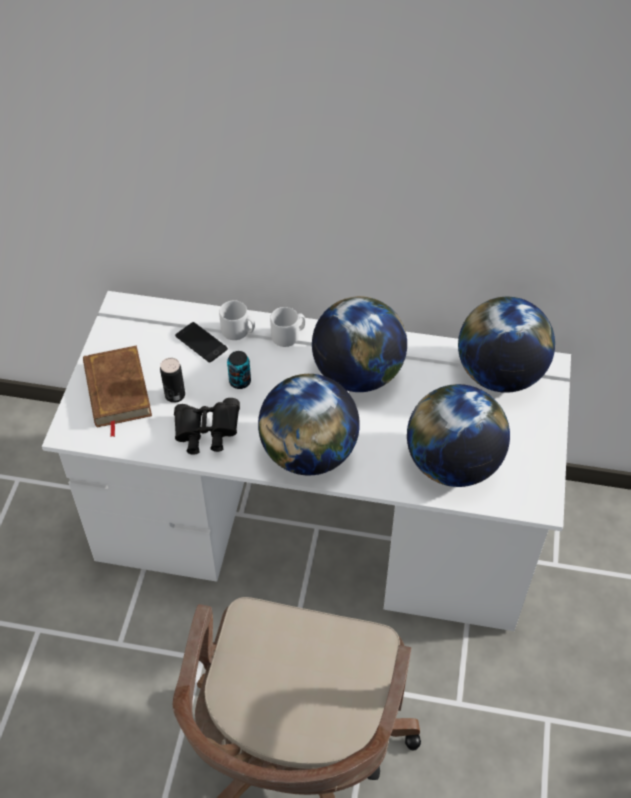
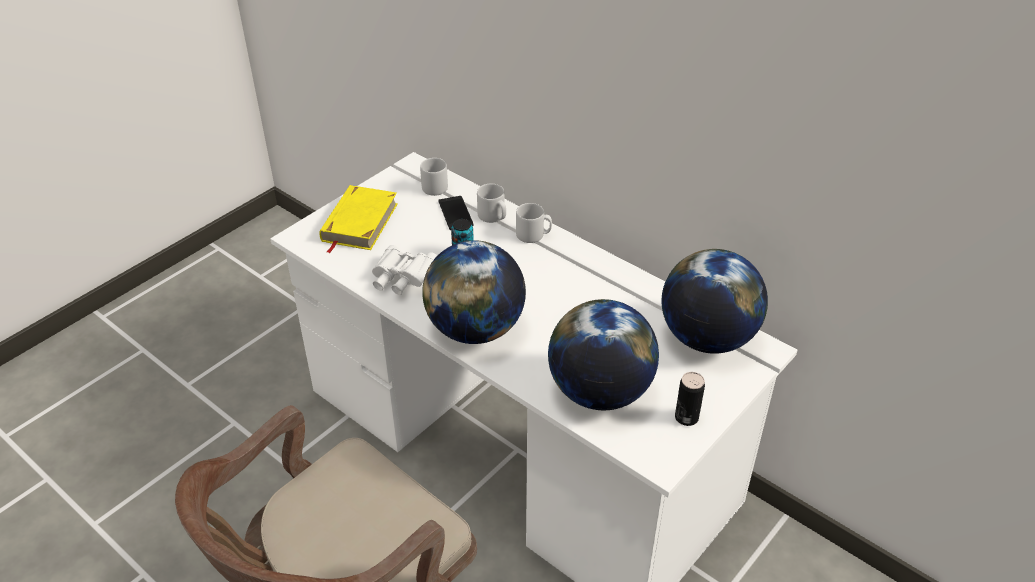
camera: 30 degrees right, 10 degrees down
(117, 391) = (359, 222): brown book -> yellow book
(158, 321) = (434, 186): none -> grey mug
(175, 395) = (401, 242): can -> can (686, 417)
(206, 434) = (402, 280): black binoculars -> white binoculars
(358, 374) = (570, 287): globe -> none

